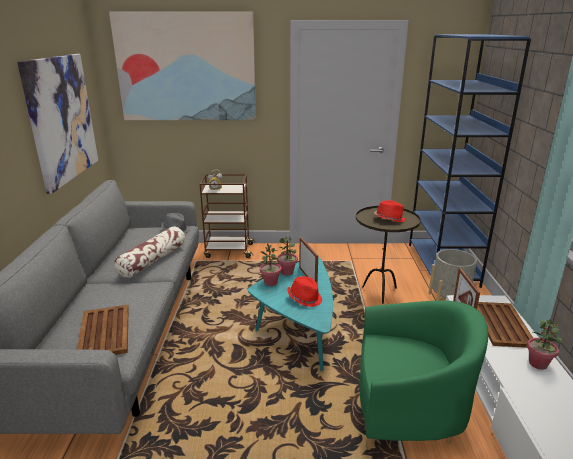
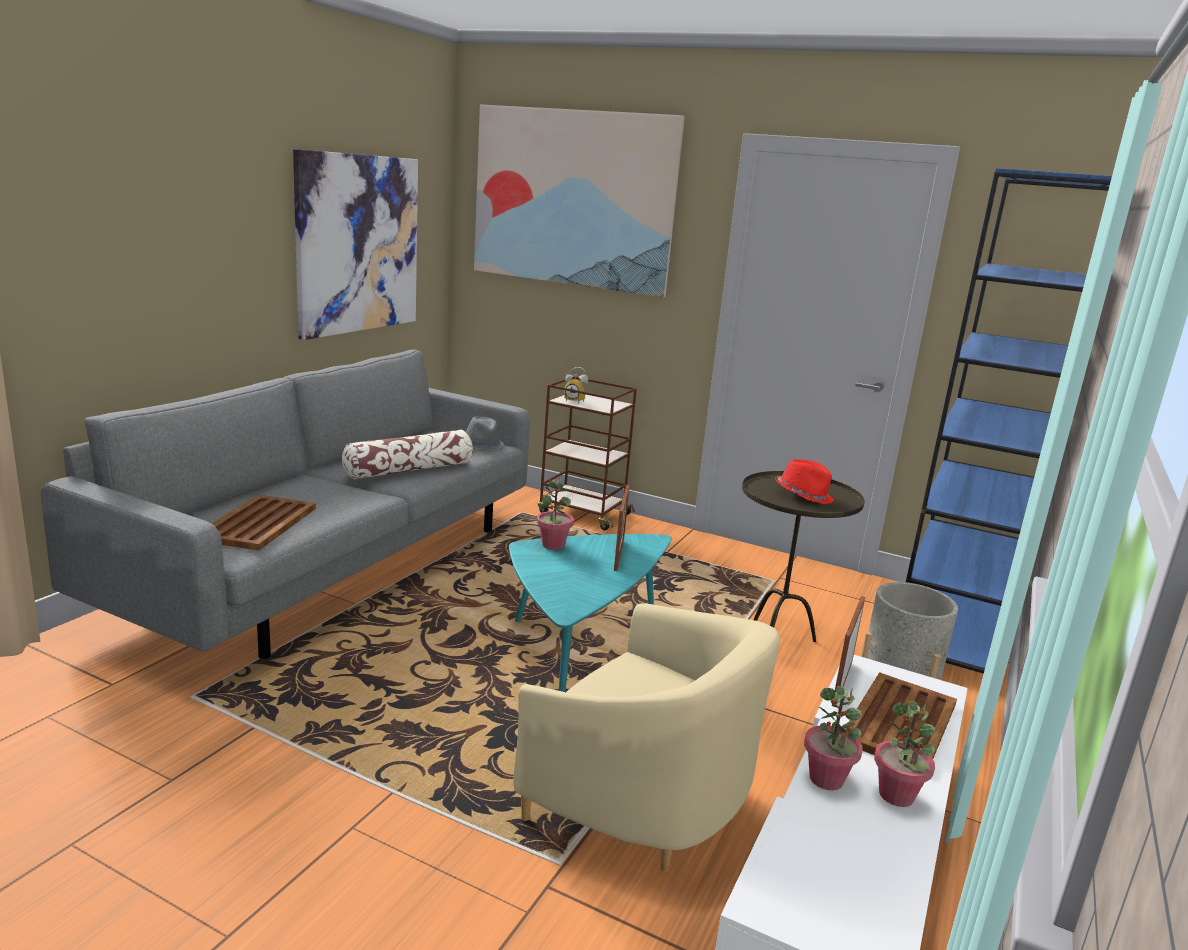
camera: 25 degrees right, 5 degrees down
(287, 272) = (594, 540): potted plant -> potted plant (826, 779)
(304, 298) = (580, 577): red hat -> none
(407, 410) = (642, 801): green armchair -> beige armchair

